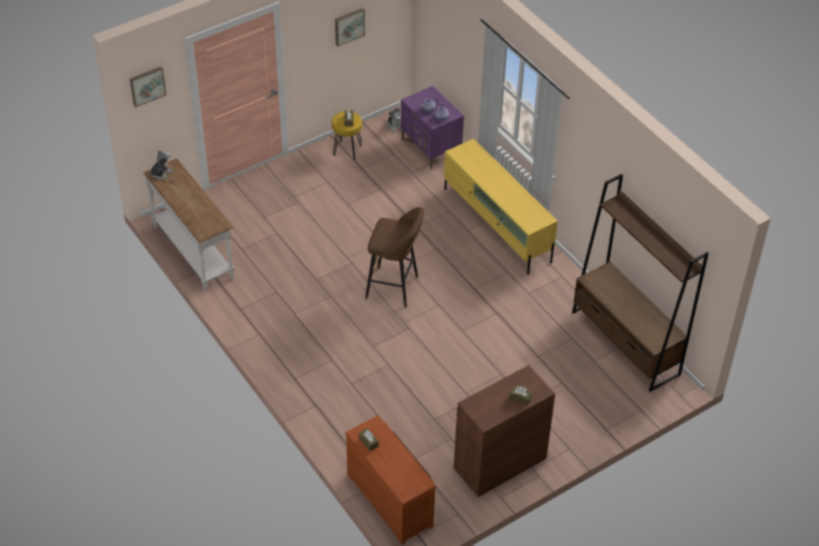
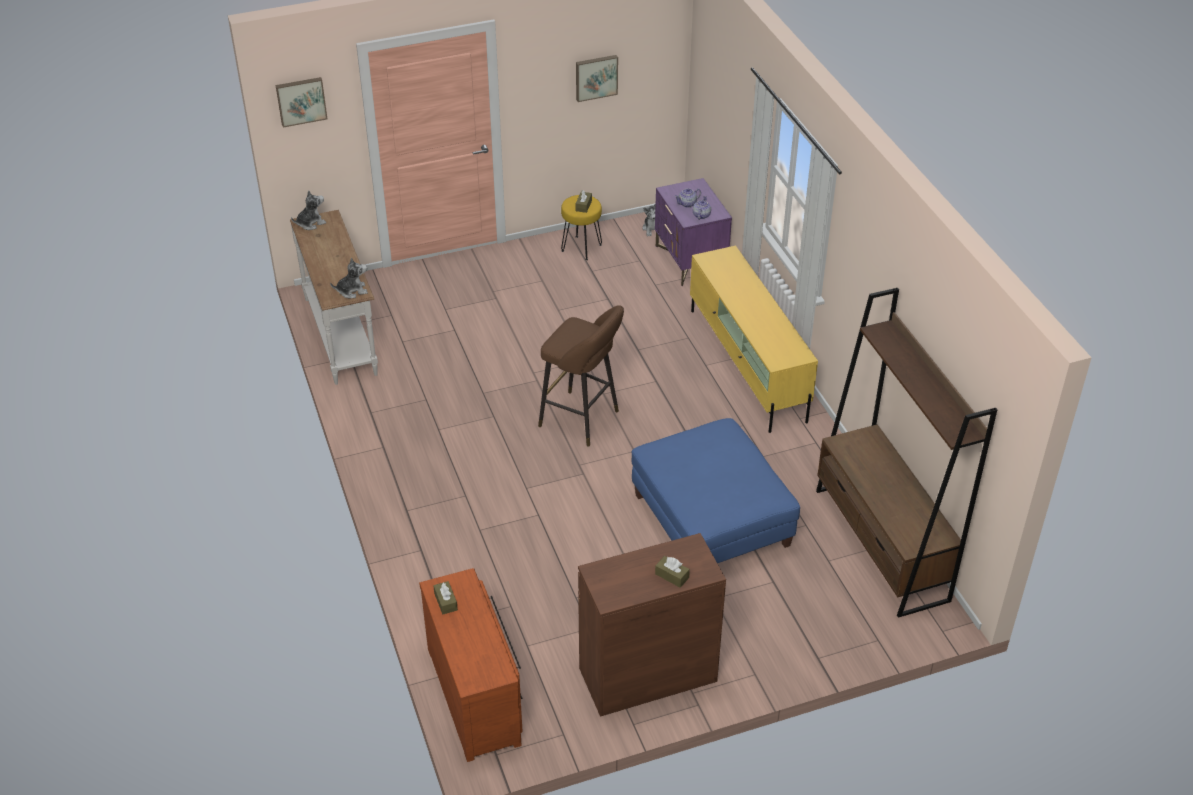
camera: 15 degrees right, 5 degrees down
(215, 224) = (352, 291): none -> plush toy
(508, 346) = (711, 520): none -> blue ottoman

